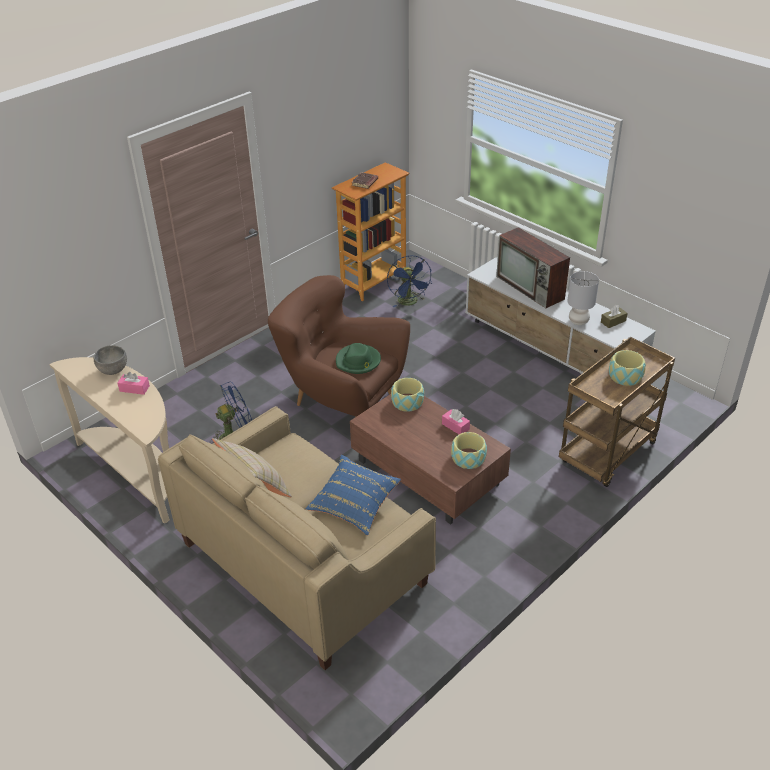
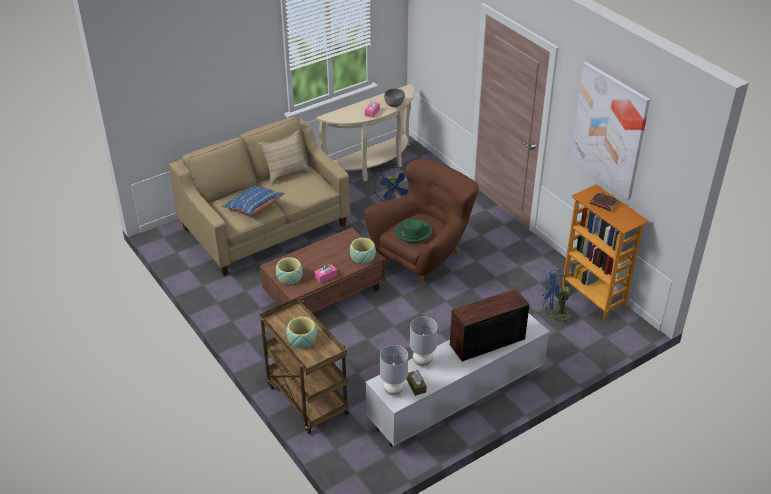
camera: 100 degrees right, 0 degrees up
(328, 120) = (609, 130): none -> picture
(627, 334) = (393, 390): none -> grey table lamp

